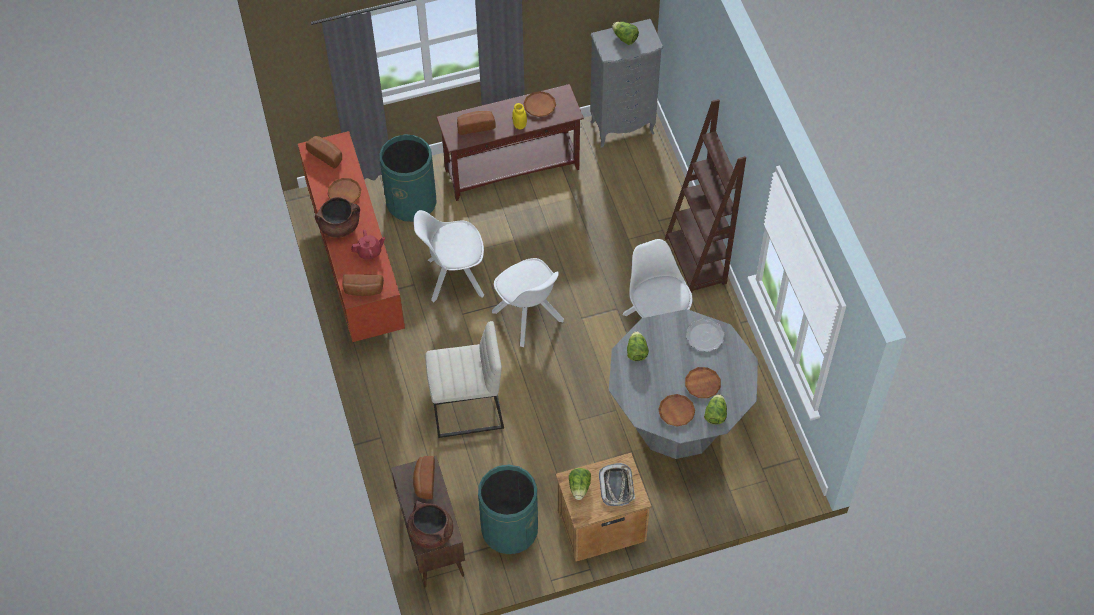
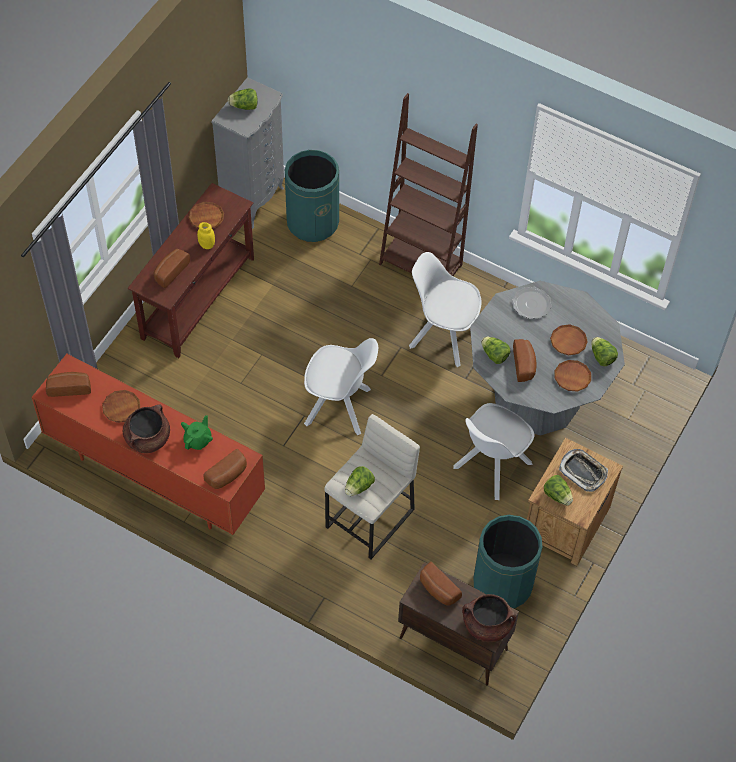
camera: 45 degrees left, 0 degrees up
(369, 252) = (198, 440): red teapot -> green teapot
(411, 202) = (141, 387): green trash can -> green trash can (313, 222)
(446, 369) = (359, 487): none -> lettuce
(454, 277) = (244, 421): white chair -> white chair (491, 466)
(651, 375) = (524, 365): none -> bread

